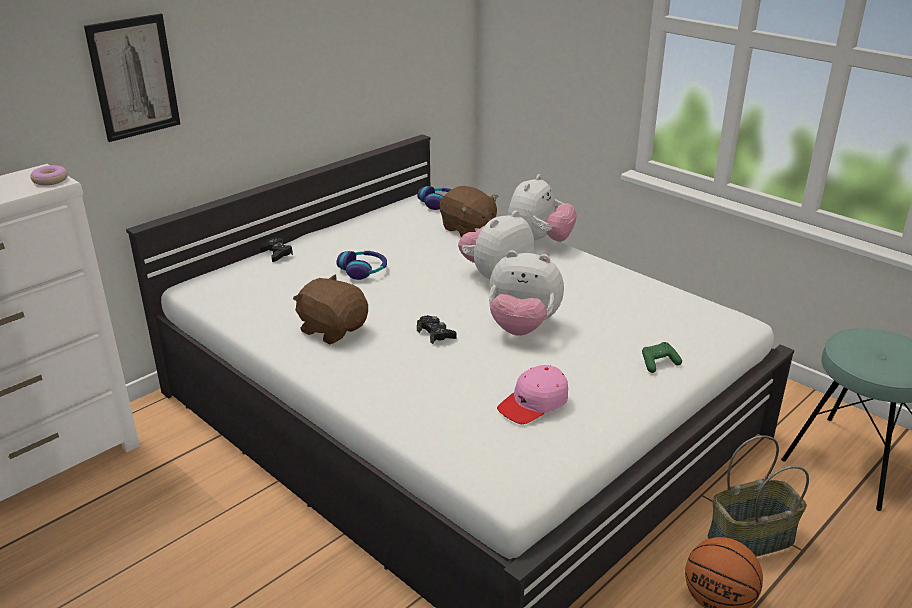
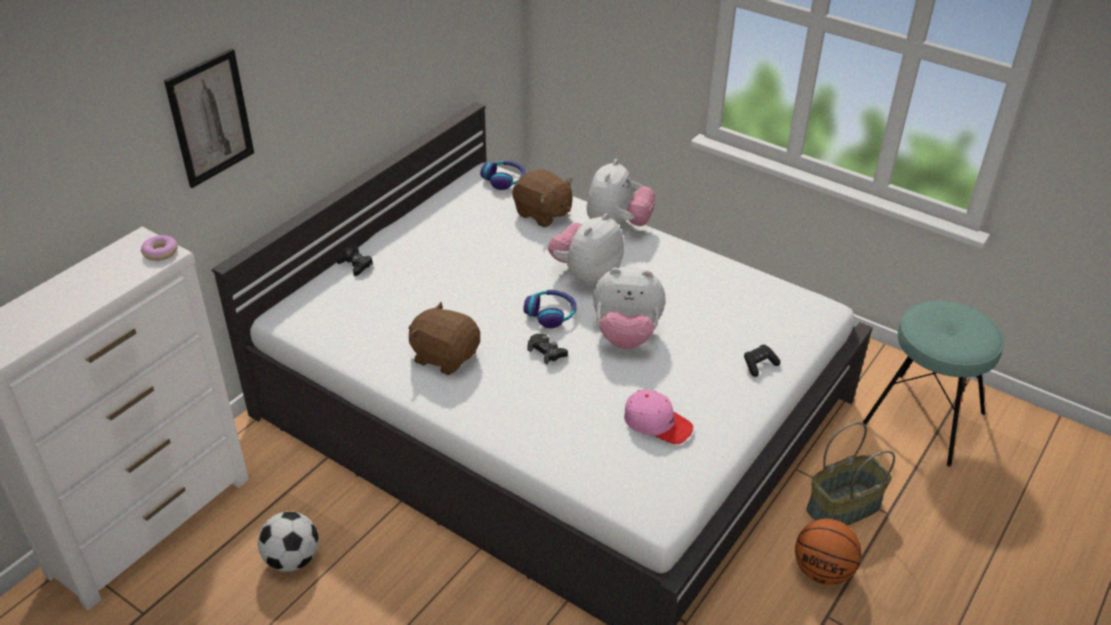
camera: 10 degrees left, 10 degrees up
(152, 522) = (292, 559): none -> football
(363, 270) = (452, 278): headphones -> headphones (551, 313)
(533, 403) = (657, 423): pink cap -> pink cap turned 105 degrees counterclockwise
(658, 363) = (759, 365): green game controller -> black game controller

